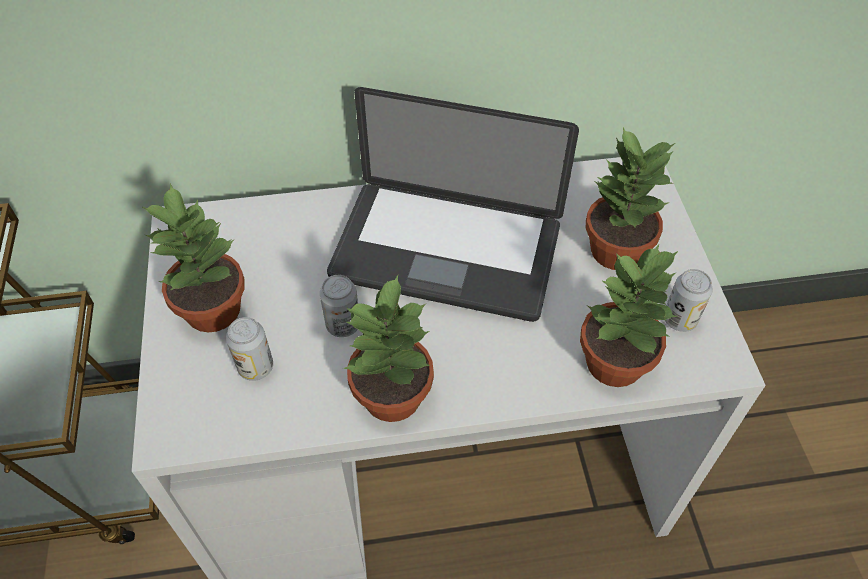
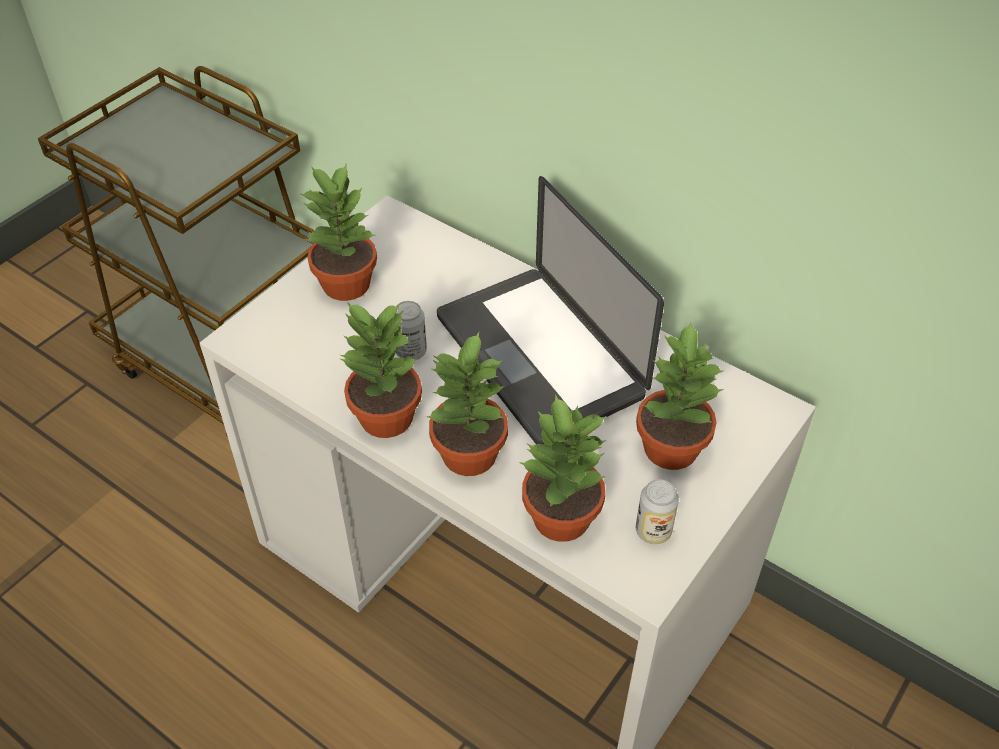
camera: 45 degrees right, 5 degrees down
(256, 367) = (329, 337): can -> none
(493, 372) = (468, 455): none -> potted plant

